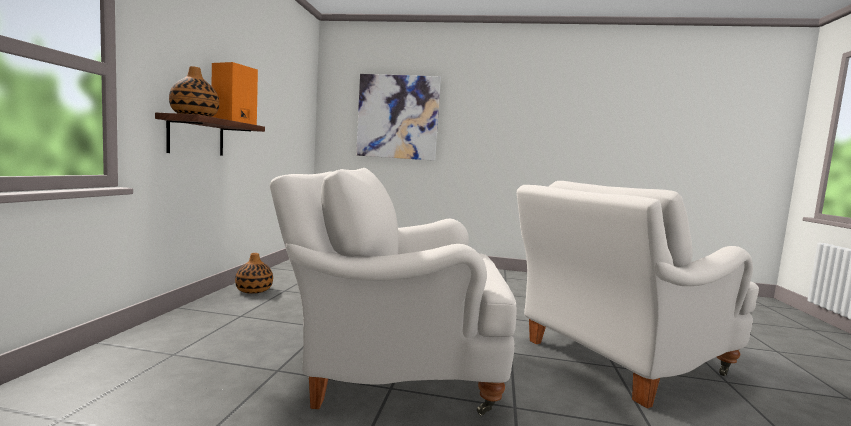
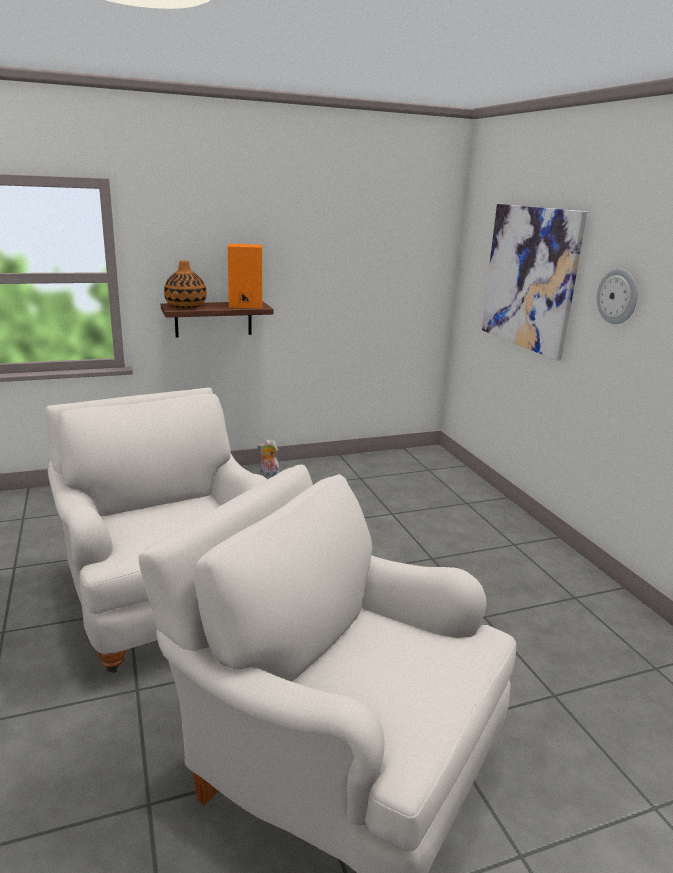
camera: 60 degrees right, 15 degrees up
(254, 290) = (268, 476): vase -> plush toy
(471, 119) = (618, 296): none -> wall clock

